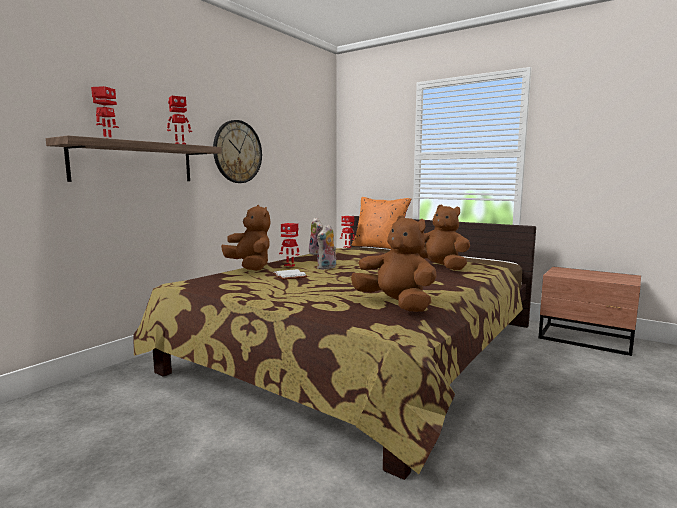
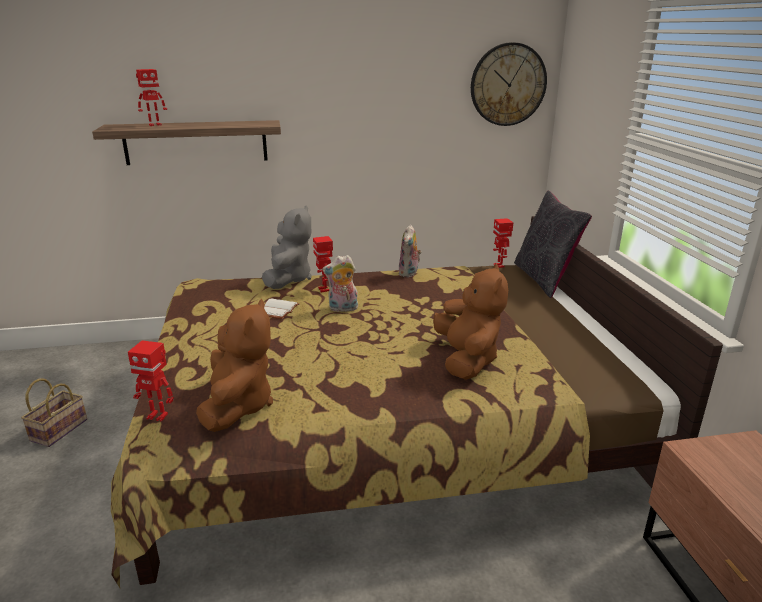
camera: 45 degrees right, 15 degrees up
(113, 459) = (59, 429): none -> basket
(180, 144) = (228, 125): toy robot -> toy robot (158, 416)
(237, 152) = (342, 119): wall clock -> wall clock (508, 84)
(250, 267) = (288, 279): brown plush toy -> grey plush toy
(380, 247) = (544, 279): orange pillow -> black pillow

